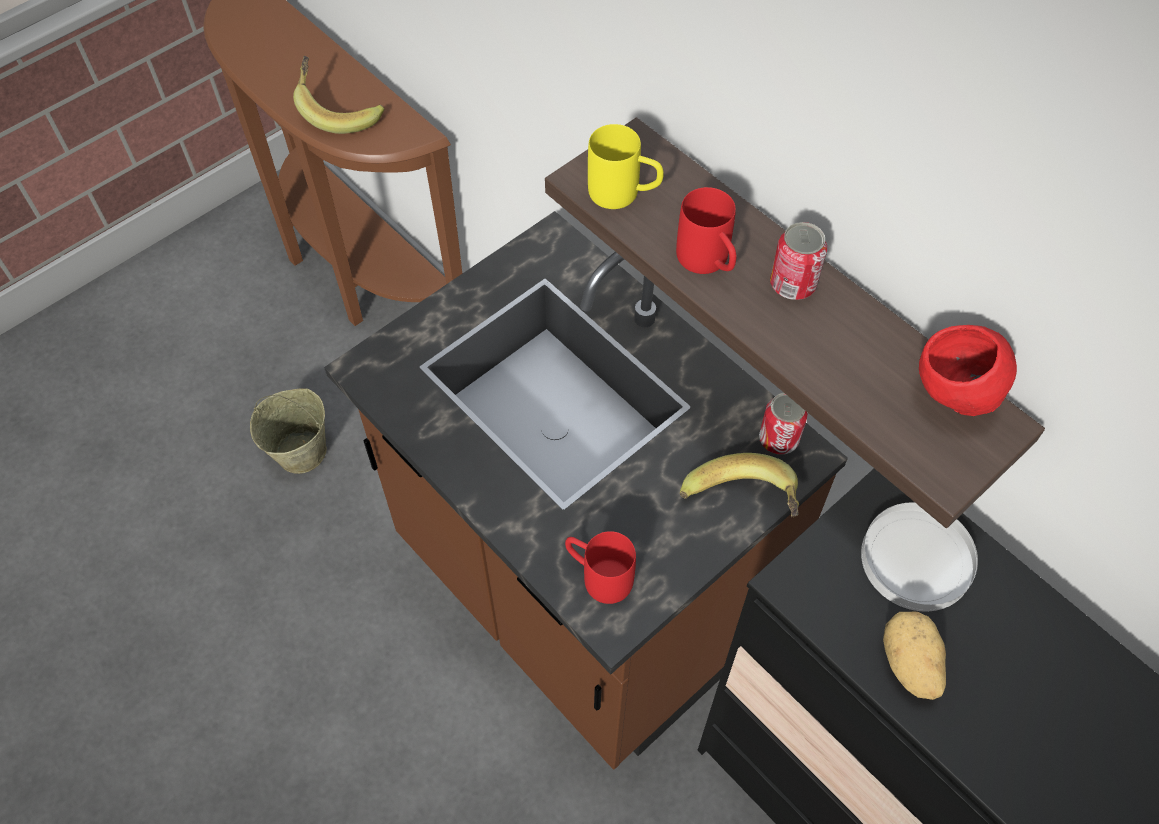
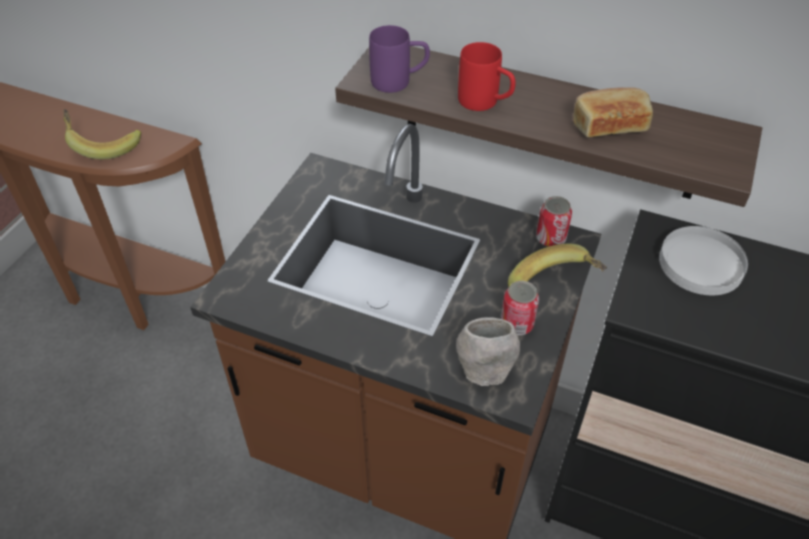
camera: 25 degrees left, 10 degrees down
(302, 451) = (141, 433): beige bucket -> none
(598, 576) = (484, 369): red mug -> grey bowl
(624, 194) = (399, 81): yellow mug -> purple mug
(792, 284) = (549, 98): can -> can (517, 324)
(840, 351) = (608, 125): none -> bread
(908, 664) = (742, 328): potato -> none
(953, 399) = (697, 128): red bowl -> none

